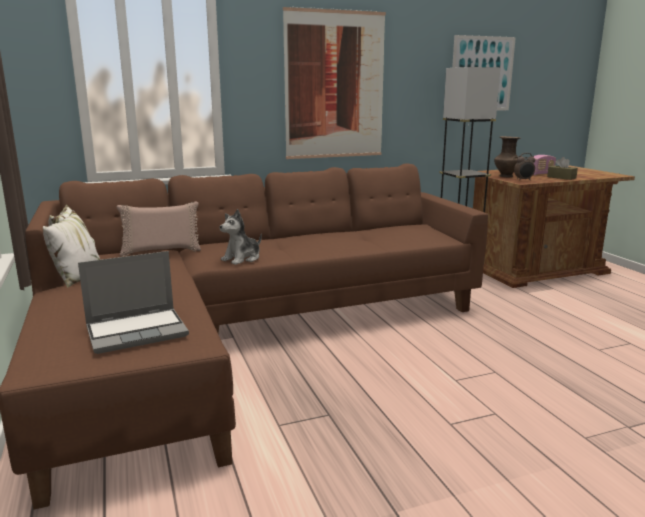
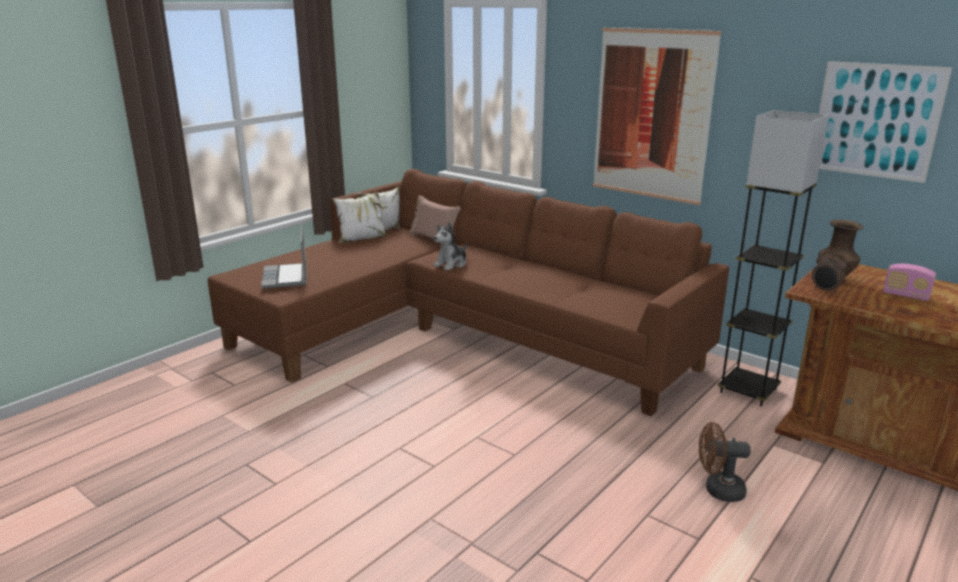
camera: 60 degrees right, 5 degrees up
(138, 331) = (286, 277): laptop -> laptop turned 45 degrees clockwise
(242, 258) = (451, 264): plush toy -> plush toy turned 60 degrees counterclockwise
(561, 177) = (902, 309): brown tissue box -> none
(575, 321) = (718, 490): none -> brown fan

